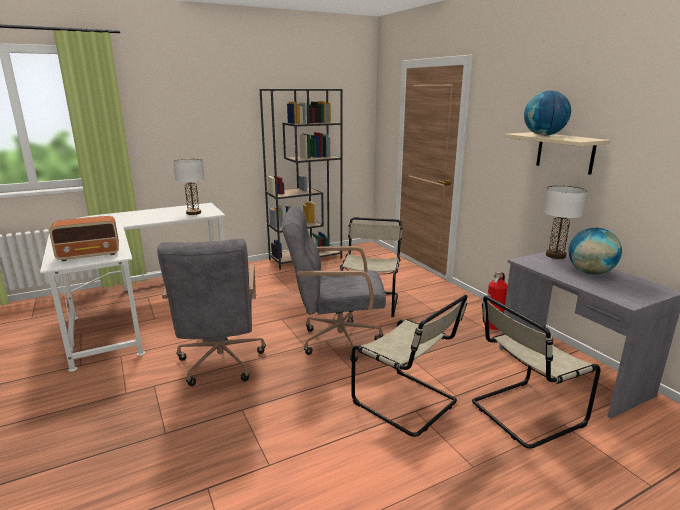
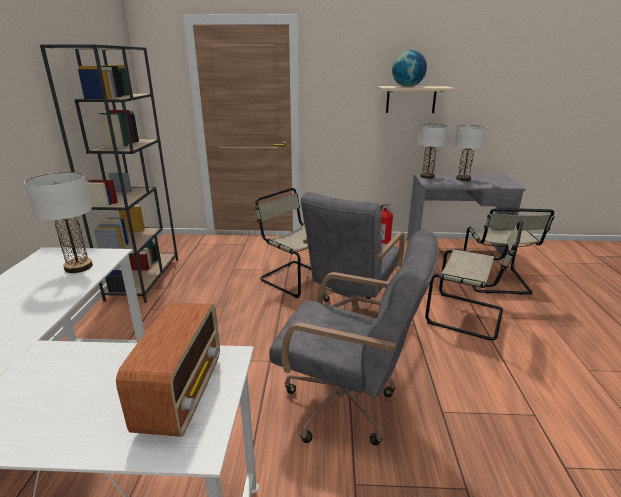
camera: 60 degrees left, 5 degrees up
(408, 403) = (468, 316): beige chair -> beige chair turned 45 degrees clockwise
(590, 272) = (463, 179): globe -> table lamp

